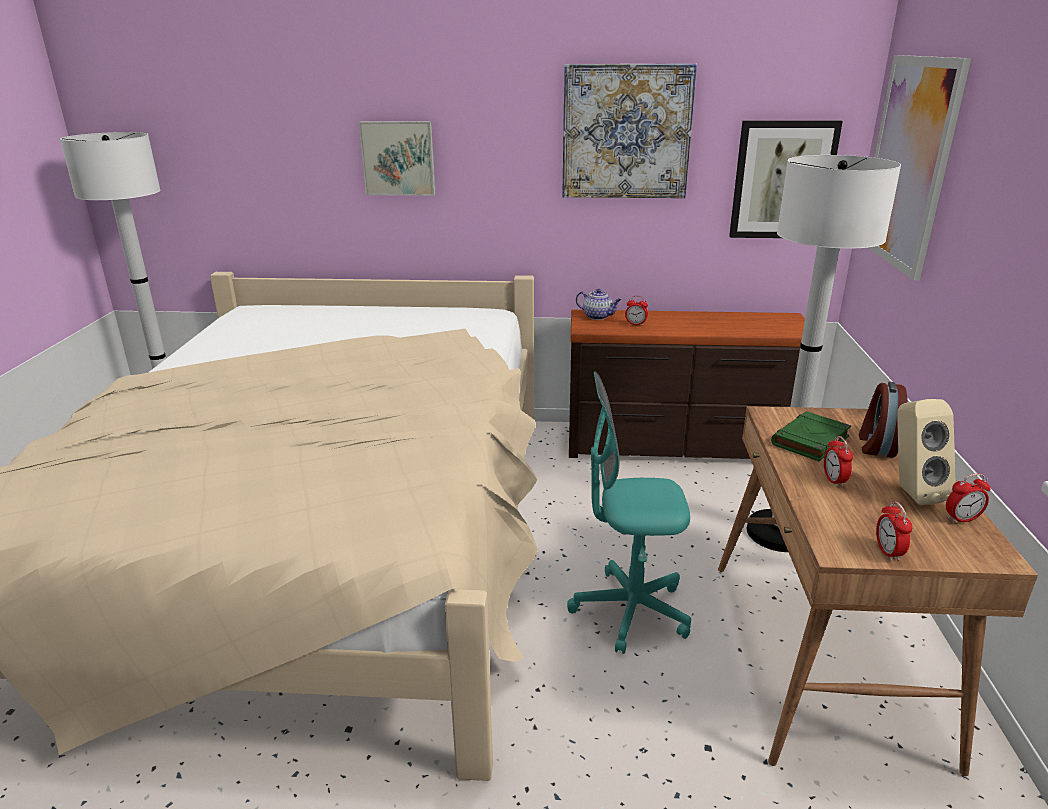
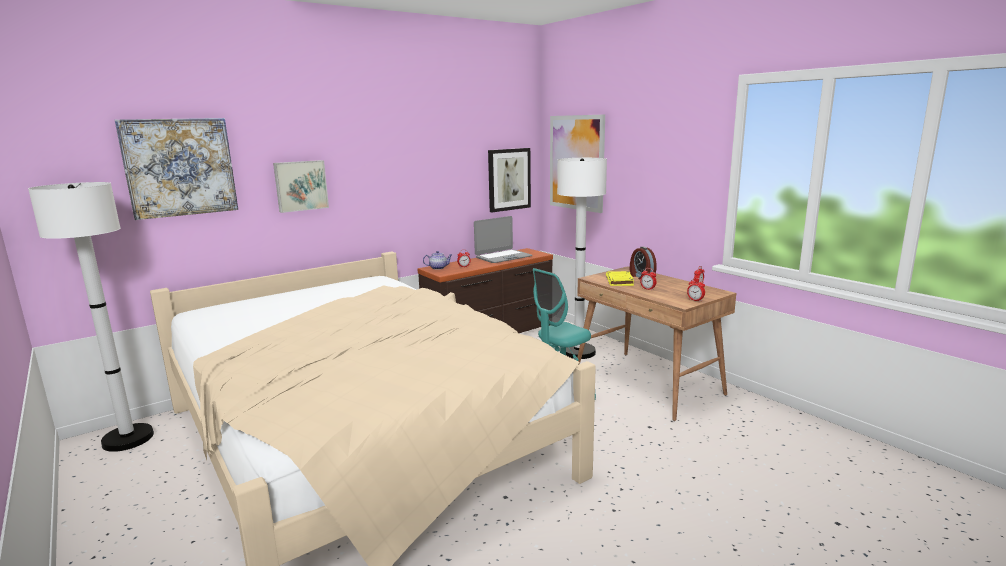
camera: 40 degrees left, 10 degrees down
(626, 132) = (434, 159): picture -> picture (180, 167)
(726, 322) = (503, 257): none -> laptop
(810, 441) = (619, 281): green book -> yellow book
(909, 492) = (673, 285): beige speaker -> none

